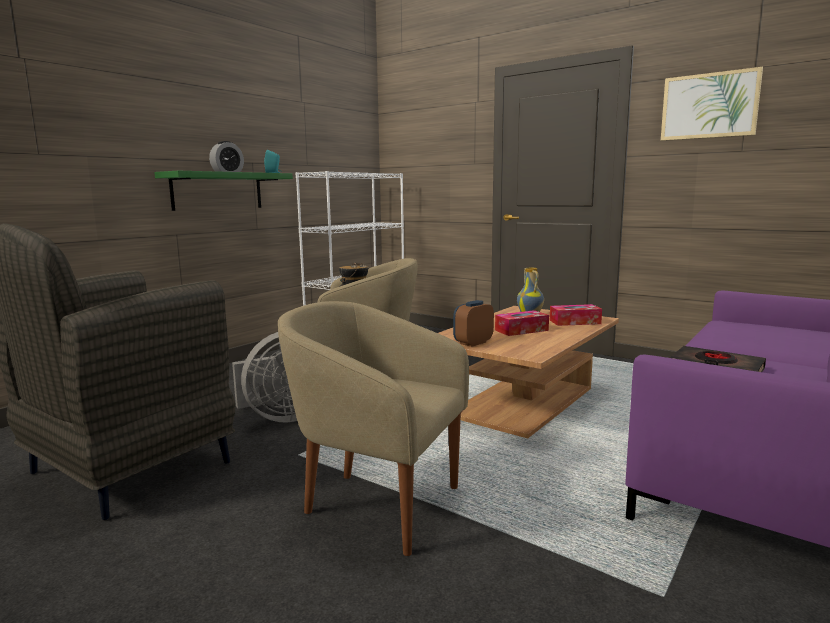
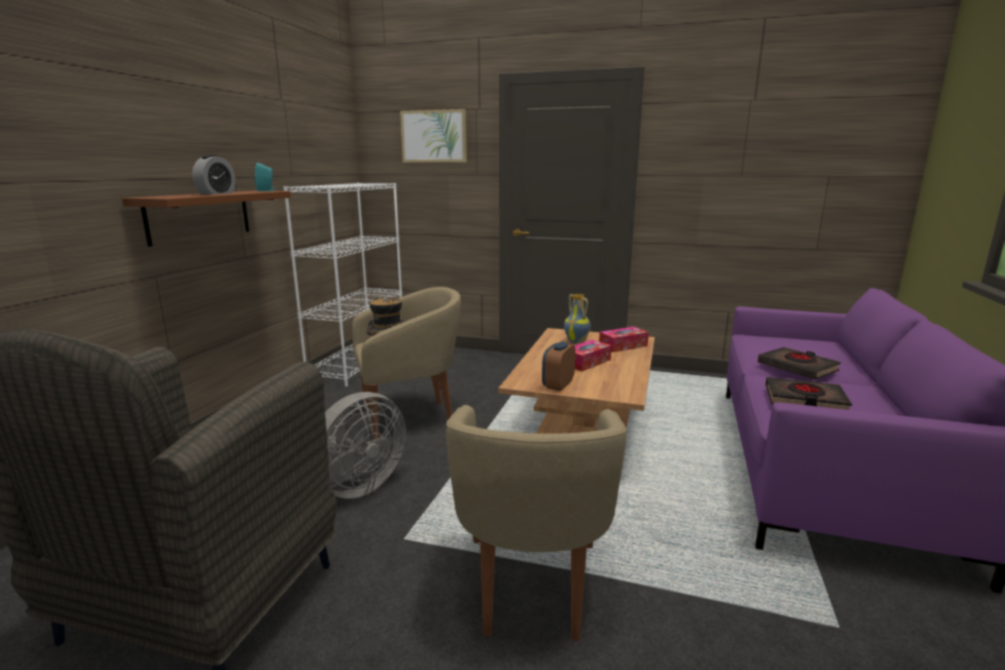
camera: 20 degrees left, 5 degrees up
(217, 191) = (199, 216): green shelf -> brown shelf
(376, 504) = (531, 586): beige armchair -> beige armchair turned 90 degrees counterclockwise
(709, 106) = (715, 132): picture -> picture (434, 136)
(746, 347) = (797, 367): none -> black book

